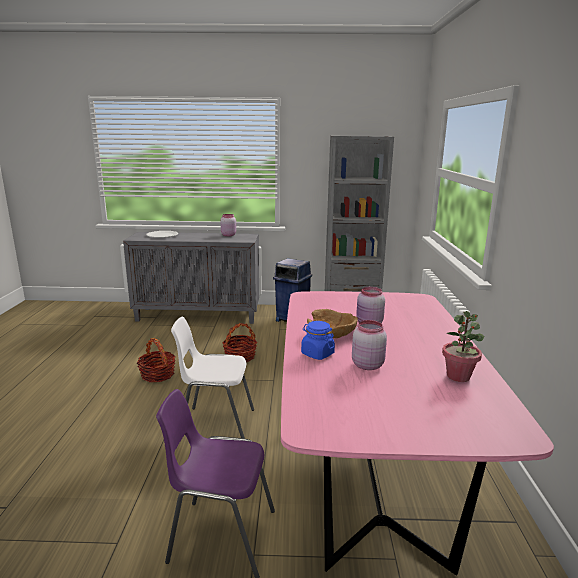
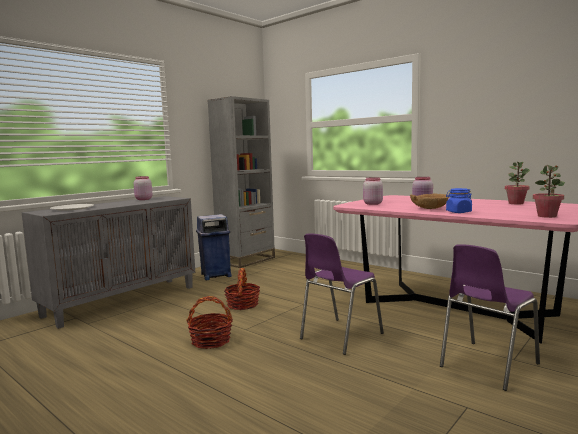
camera: 50 degrees left, 10 degrees down
(215, 424) = (339, 336): white chair -> purple chair
(342, 413) = (547, 216): none -> potted plant
(367, 365) = (485, 209): pink jar -> pink jar (372, 204)

